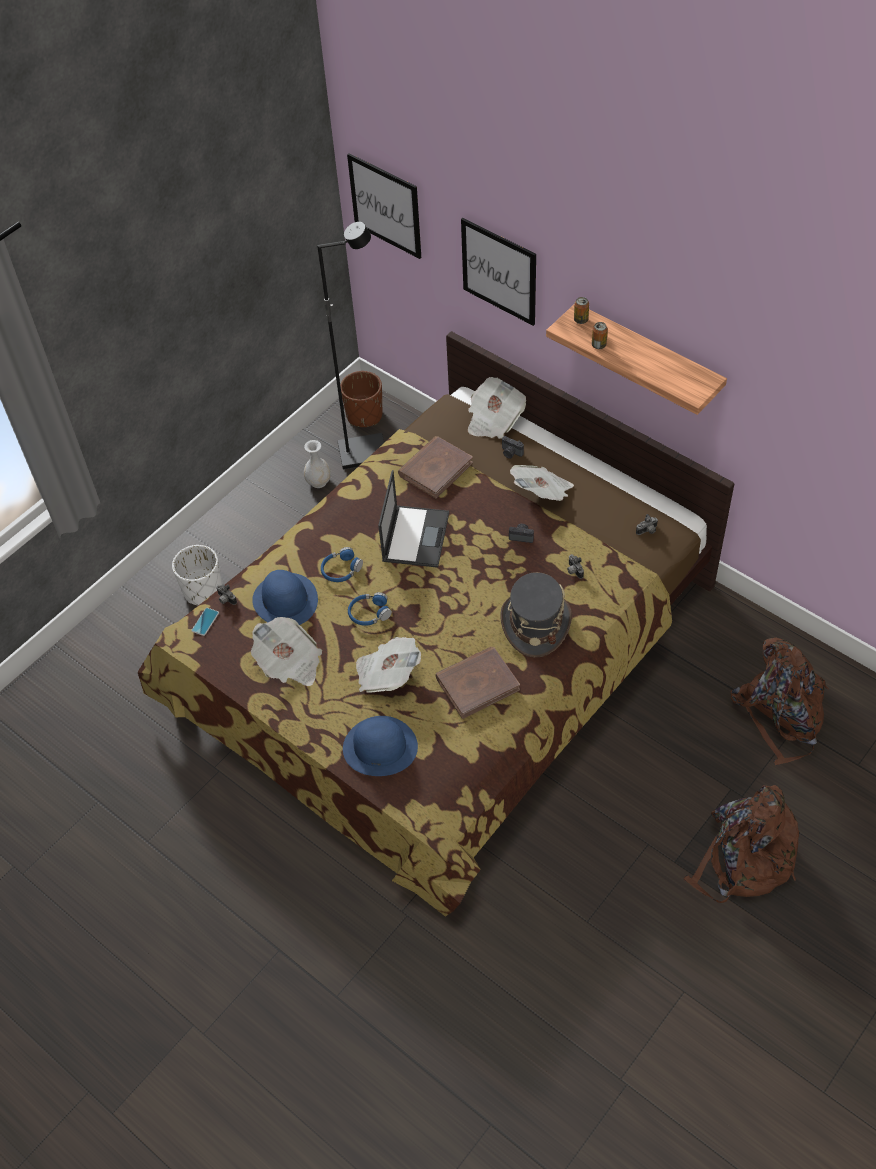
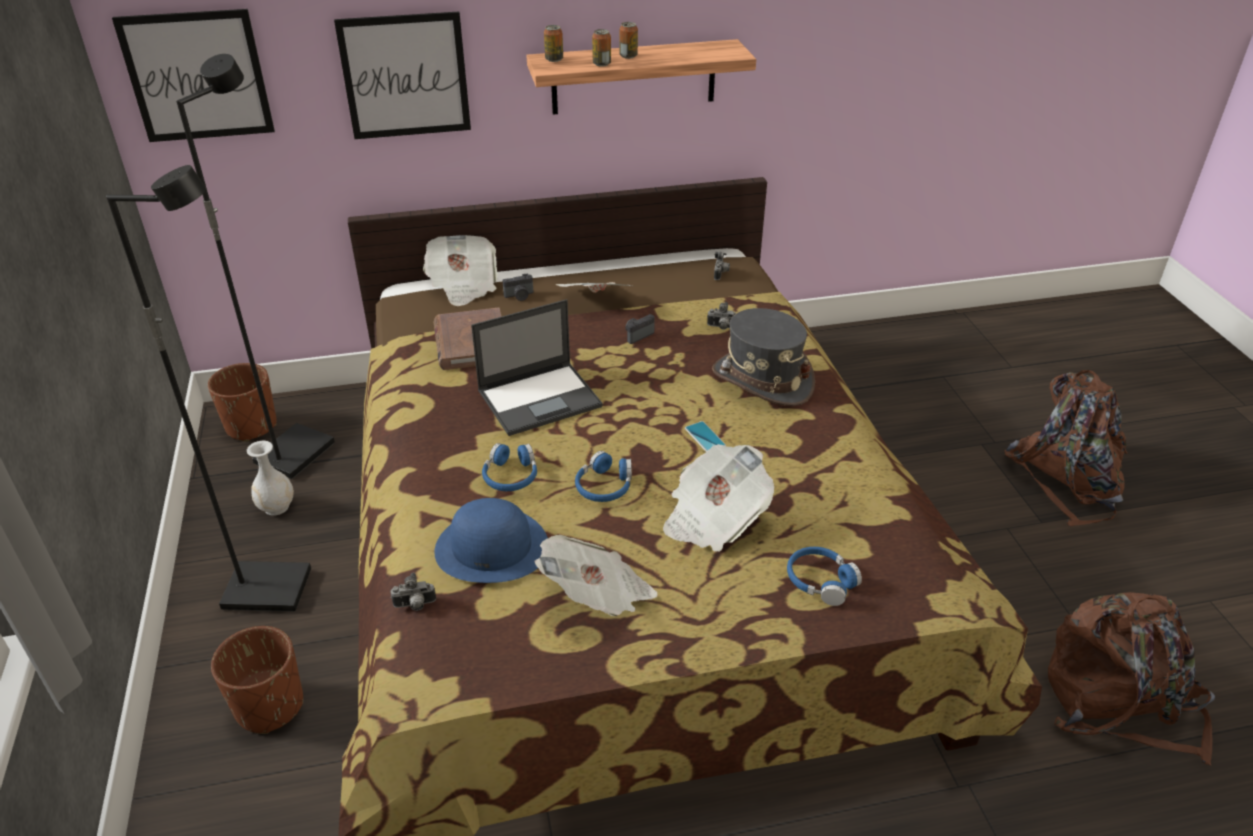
camera: 55 degrees left, 15 degrees down
(203, 591) = (269, 706): white planter -> brown planter
(205, 622) = (423, 648): phone -> phone (705, 437)
(266, 528) = (269, 588): none -> black floor lamp
(380, 747) = (820, 581): blue hat -> blue headphones
(415, 536) = (541, 398): laptop -> laptop turned 105 degrees clockwise
(477, 683) = (801, 456): brown book -> none
(627, 348) = (628, 56): none -> can
(781, 714) = (922, 376): brown backpack -> brown backpack (1118, 701)

